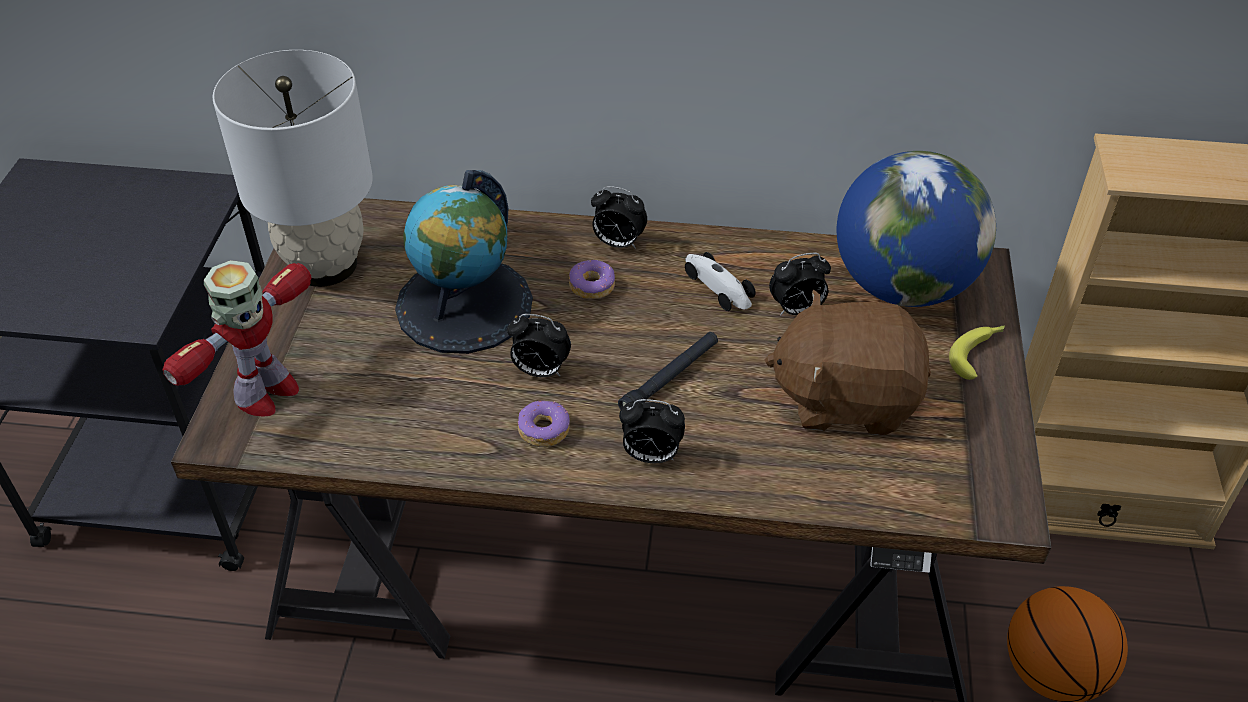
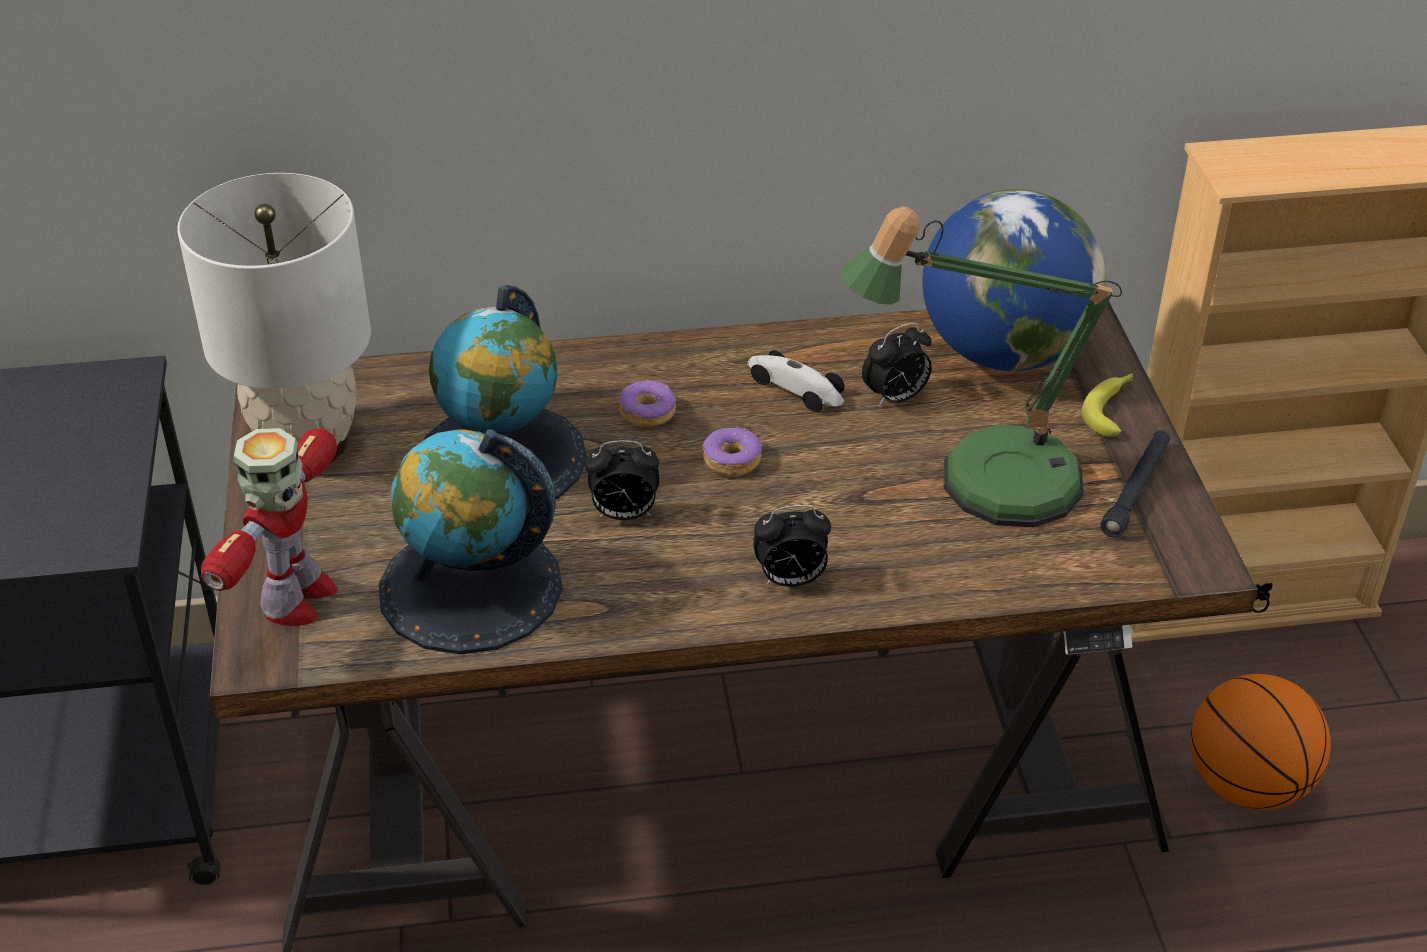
camera: 15 degrees left, 5 degrees down
(397, 411) = (470, 588): none -> globe
(543, 430) = (654, 576): donut -> donut (731, 460)
(617, 243) = (659, 360): alarm clock -> none
(670, 378) = (779, 495): black flashlight -> black flashlight (1136, 489)
(845, 397) = (985, 480): brown plush toy -> table lamp

